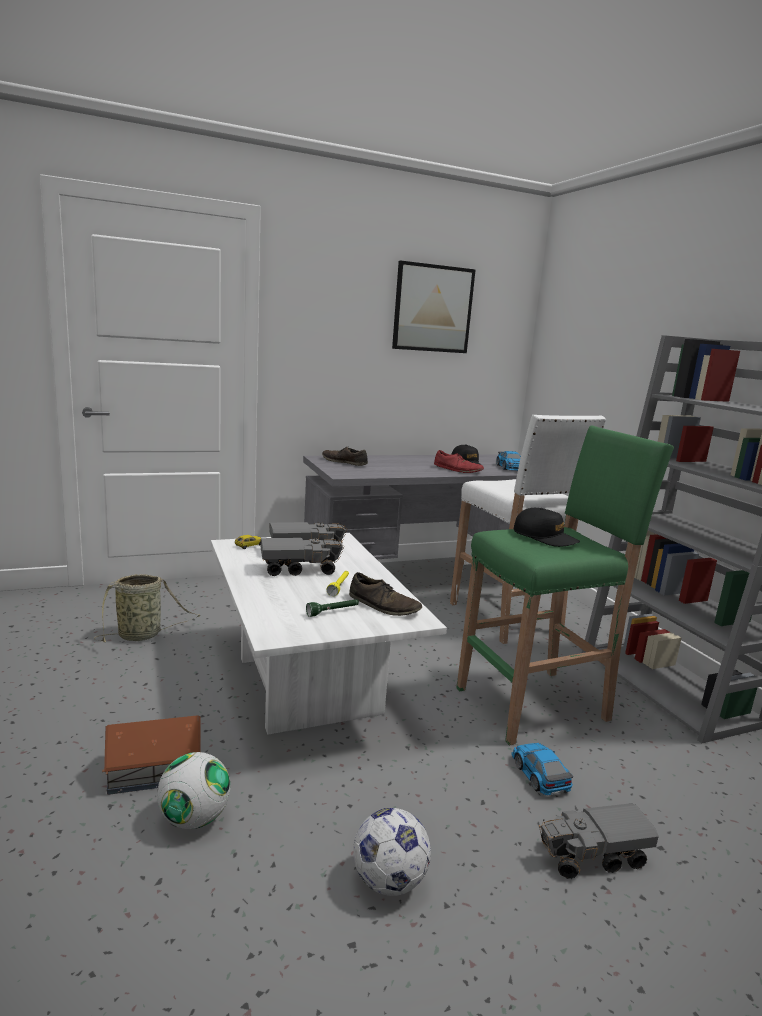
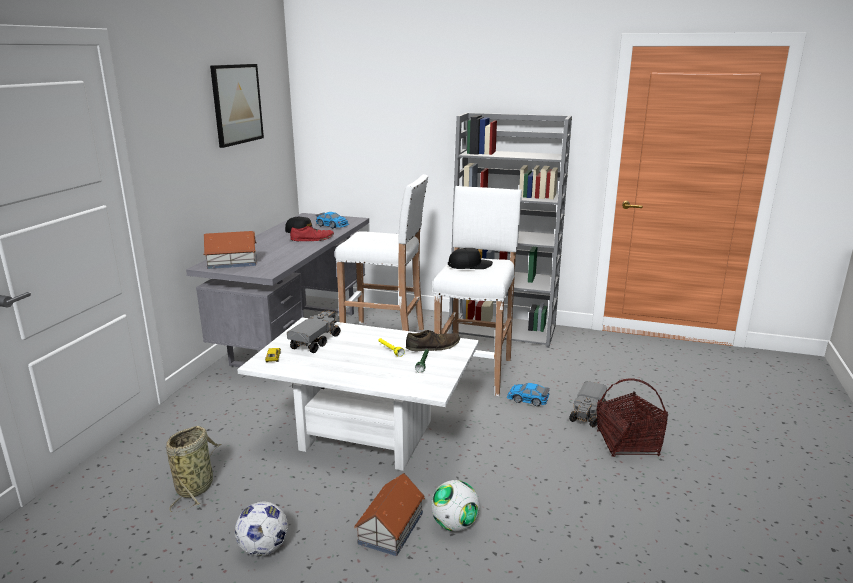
camera: 50 degrees left, 5 degrees up
(299, 569) = (344, 353): toy truck -> none
(344, 462) = (233, 262): brown shoe -> toy house
(389, 880) = (557, 475): football -> football (263, 548)
(535, 704) = (475, 371): green stool -> white stool
(575, 945) = (627, 443): none -> basket

